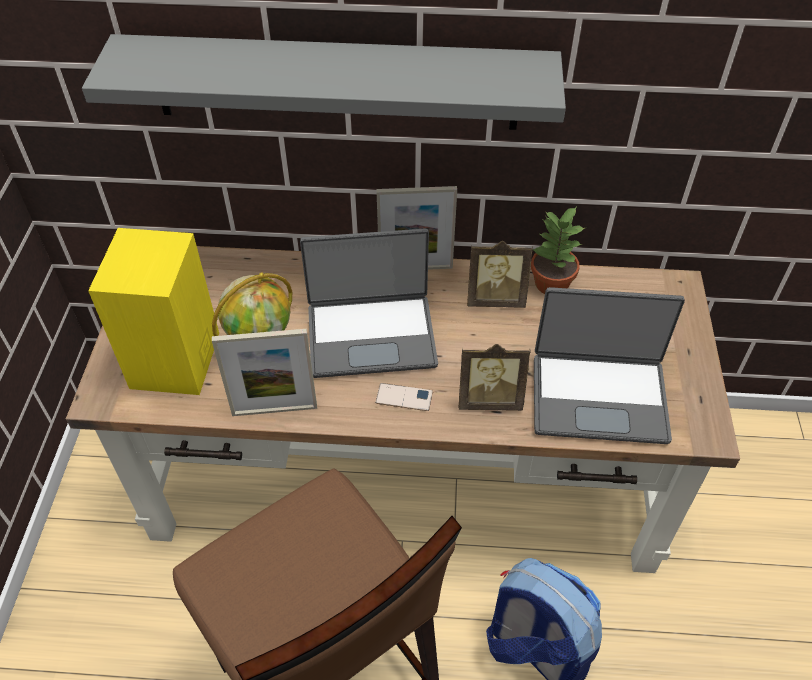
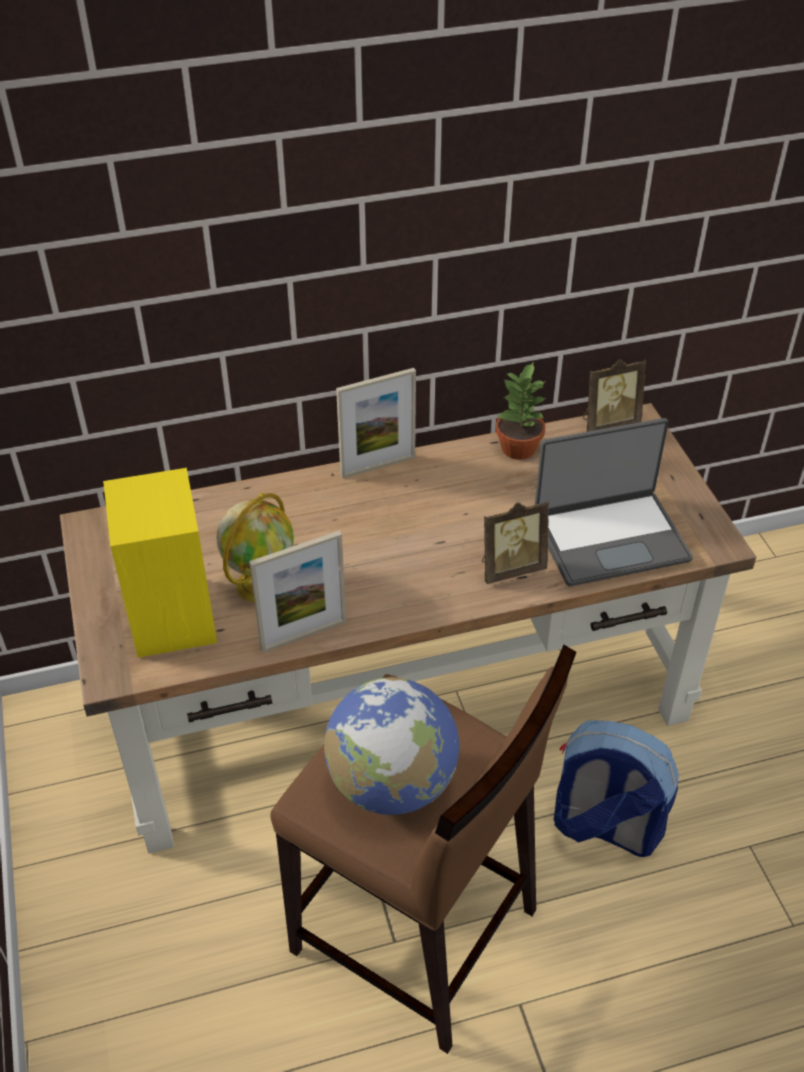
camera: 20 degrees left, 5 degrees down
(282, 580) = (392, 783): none -> globe
(336, 82) = (282, 287): grey shelf -> none
(371, 335) = (365, 540): laptop -> none
(404, 397) = (427, 588): phone -> none
(495, 299) = (471, 475): picture frame -> picture frame (608, 424)

